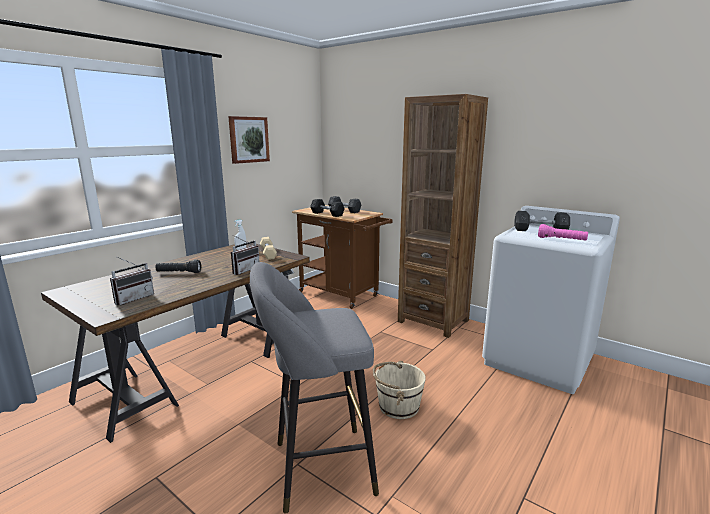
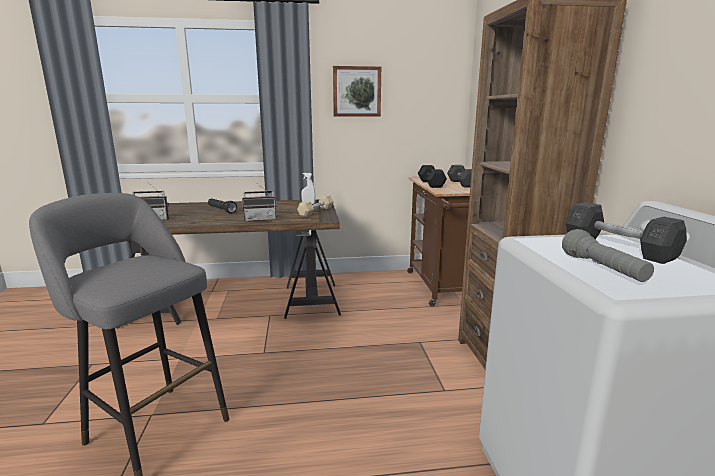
camera: 45 degrees right, 0 degrees up
(398, 406) = (299, 424): beige bucket -> none
(561, 240) = (603, 269): pink flashlight -> grey flashlight

